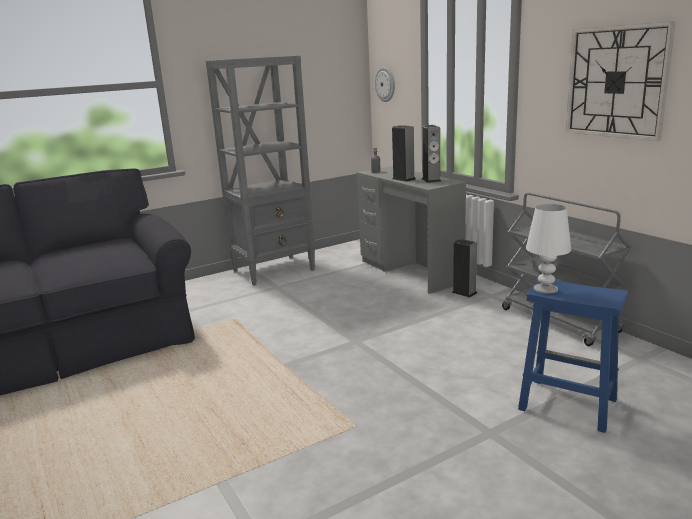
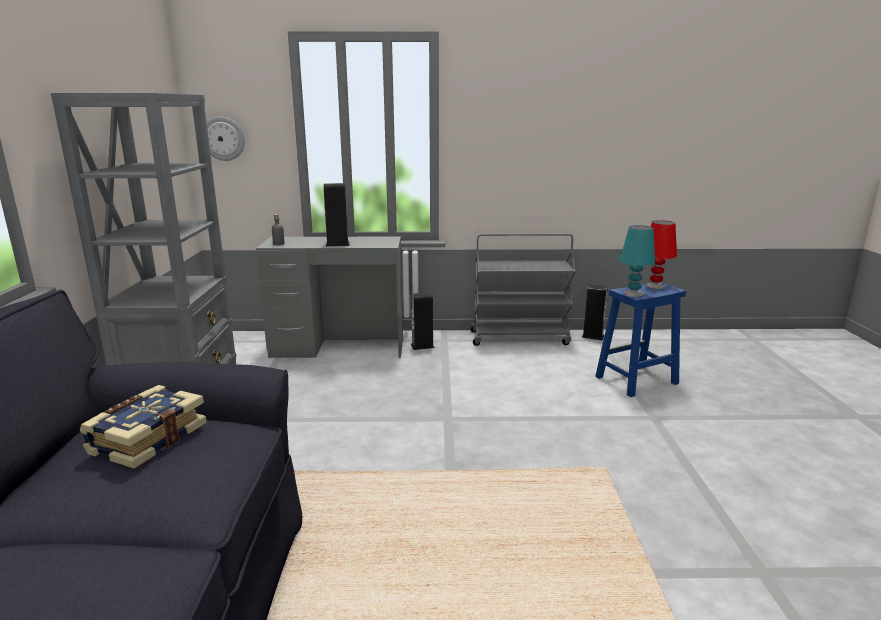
camera: 60 degrees left, 0 degrees up
(105, 248) = (147, 439): none -> book
(431, 180) = (366, 240): speaker -> speaker (593, 336)
(545, 288) = (633, 294): white table lamp -> turquoise table lamp
(601, 292) = (655, 286): none -> red table lamp
(616, 82) = (543, 133): wall clock -> none

